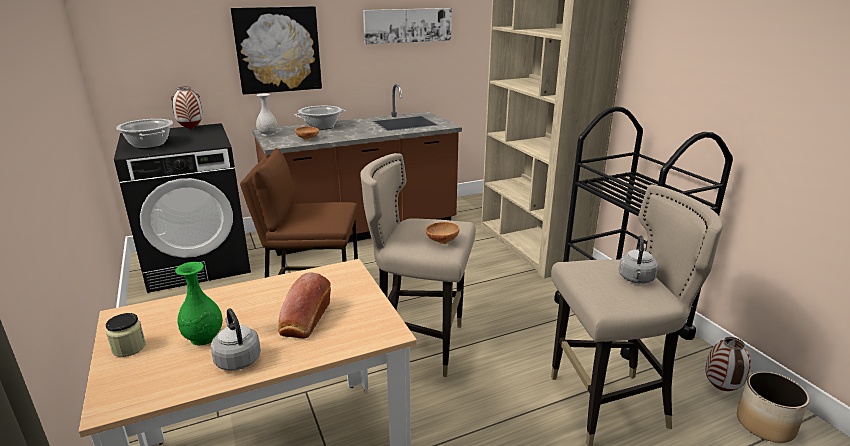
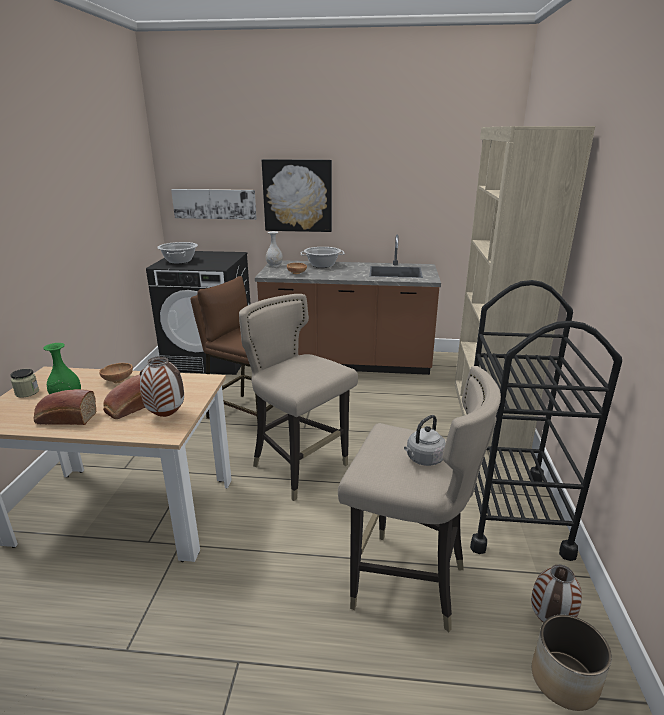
camera: 30 degrees right, 0 degrees up
(190, 129) = (220, 254): vase -> vase (165, 416)
(237, 359) = (65, 418): grey kettle -> bread
(408, 25) = (420, 180): picture -> picture (214, 204)
(441, 241) = (303, 378): brown bowl -> brown bowl (118, 380)

